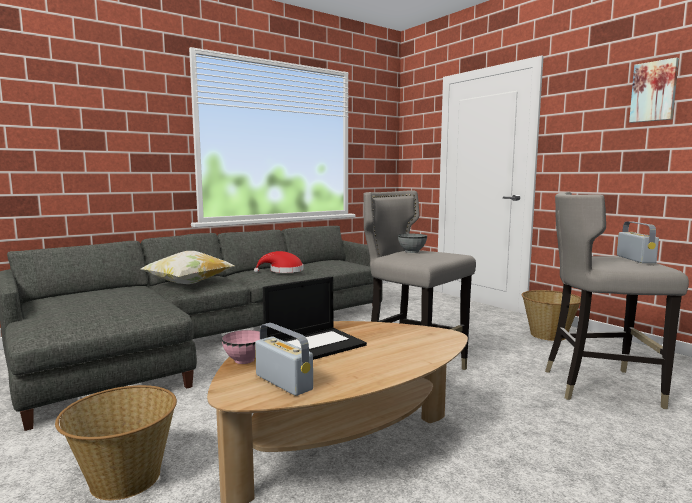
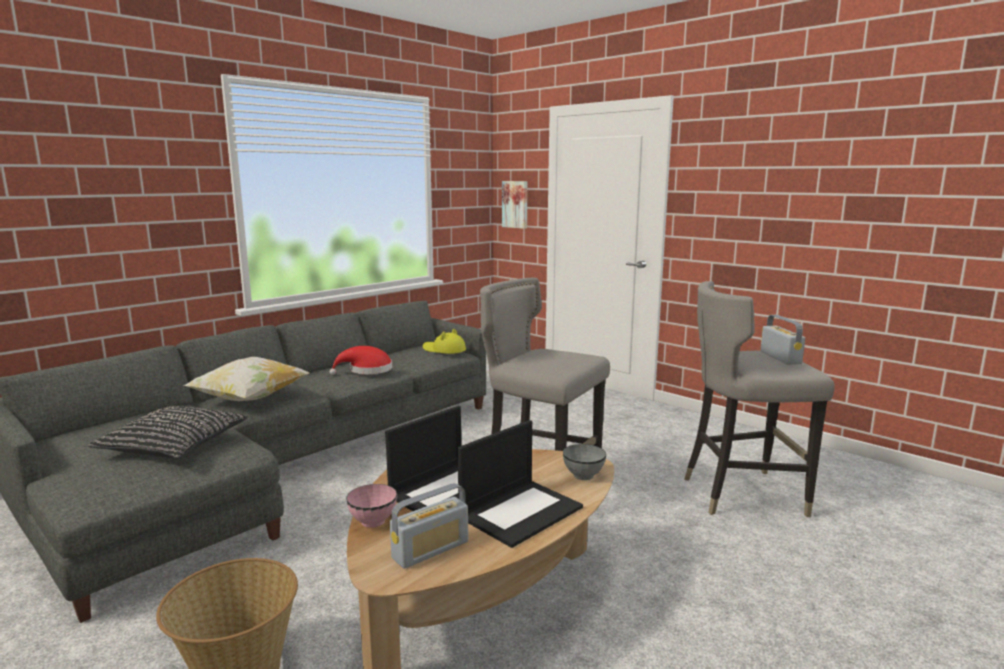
camera: 10 degrees left, 5 degrees up
(119, 305) = (174, 444): none -> black pillow
(283, 382) = (430, 550): radio -> radio turned 105 degrees clockwise
(348, 262) = (444, 350): none -> yellow hat
(373, 362) = (521, 511): none -> laptop
(412, 251) = (537, 355): grey bowl -> grey bowl (583, 475)
(548, 335) = (682, 429): basket -> none
(654, 91) = (797, 154): picture -> picture (516, 204)

